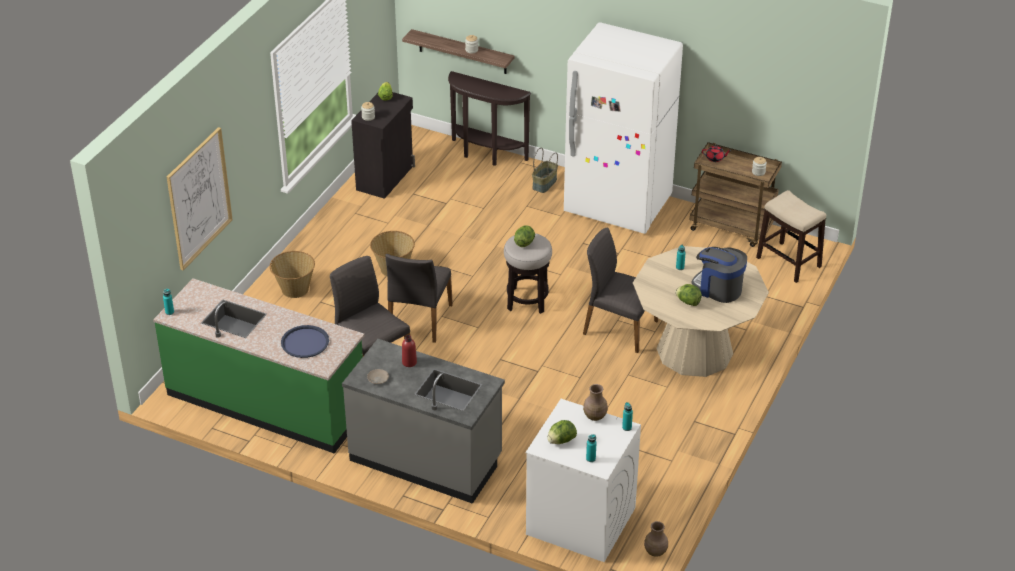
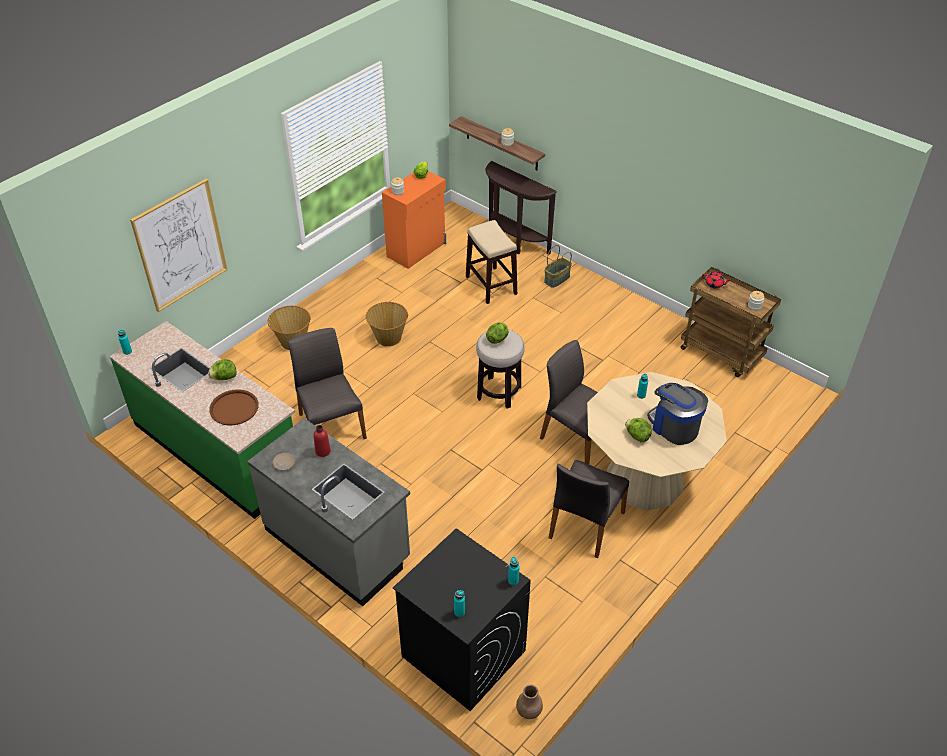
camera: 15 degrees right, 5 degrees up
(305, 342) = (234, 408): blue tray -> brown tray
(386, 178) = (417, 250): black cabinet -> orange cabinet
(419, 320) = (390, 393): grey chair -> grey chair (585, 525)
(561, 441) = (436, 581): lettuce -> lettuce (224, 377)
(580, 521) = (463, 653): white washing machine -> black washing machine
(595, 416) = (484, 559): brown vase -> none
(618, 206) = (618, 312): white fridge -> none
(789, 262) = (769, 400): stool -> stool (491, 285)

